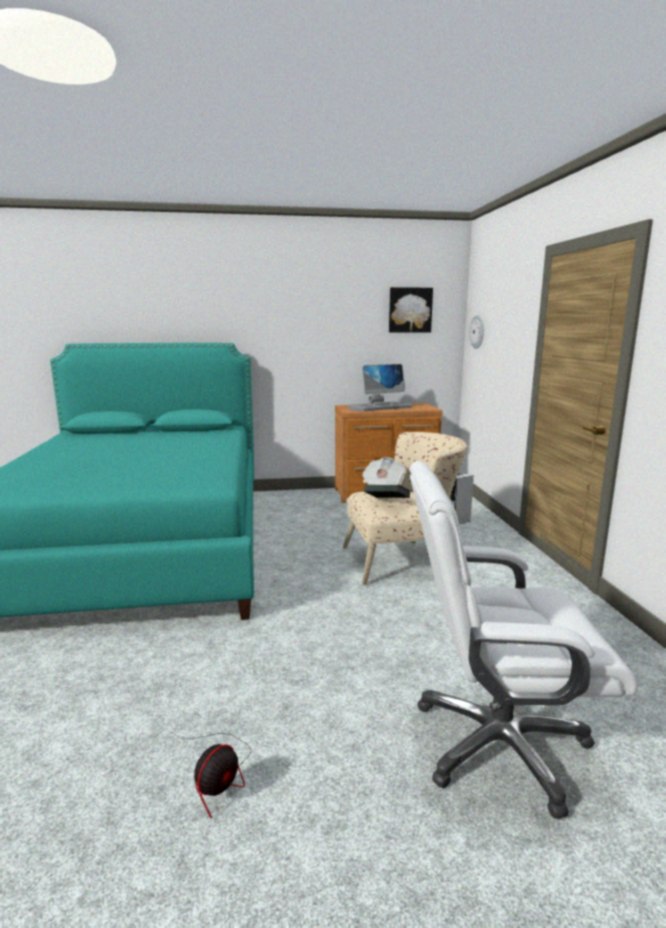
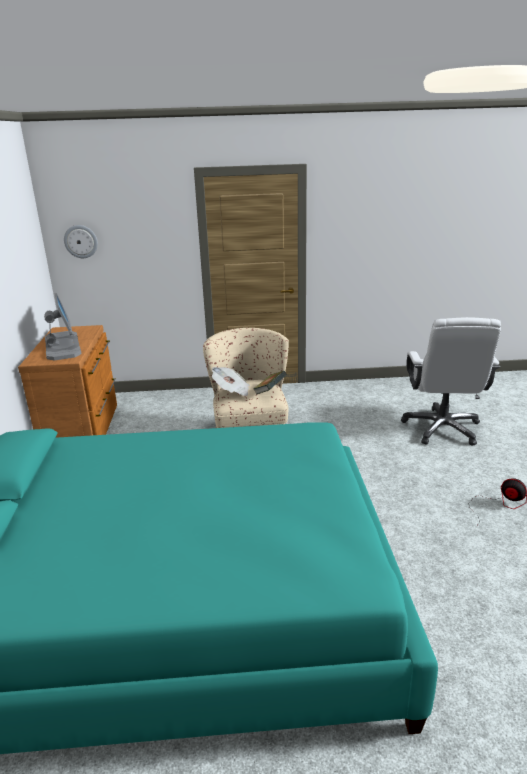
camera: 85 degrees left, 10 degrees up
(410, 310) = (20, 230): picture -> none
(459, 521) = (178, 405): grey speaker -> none

